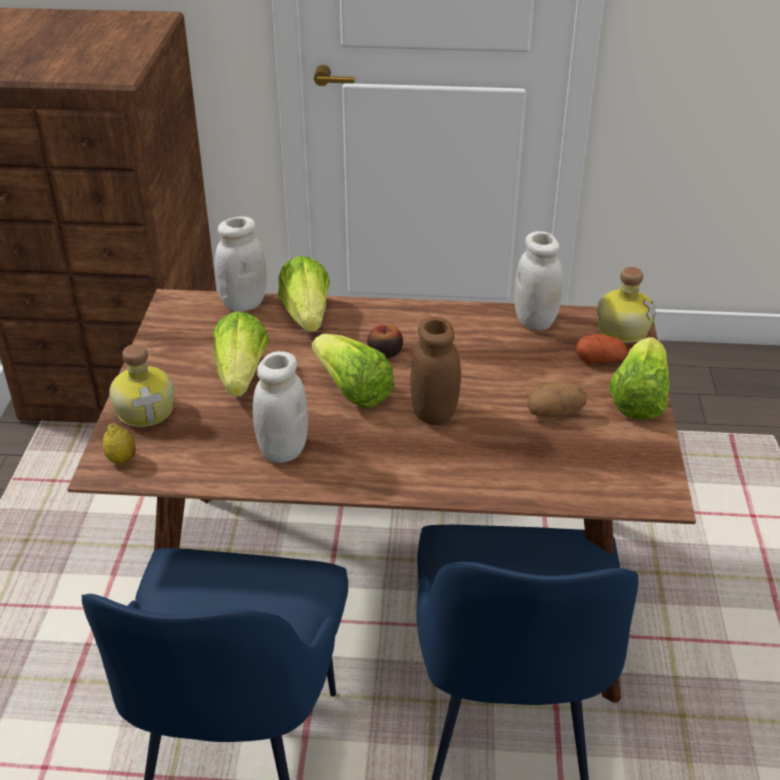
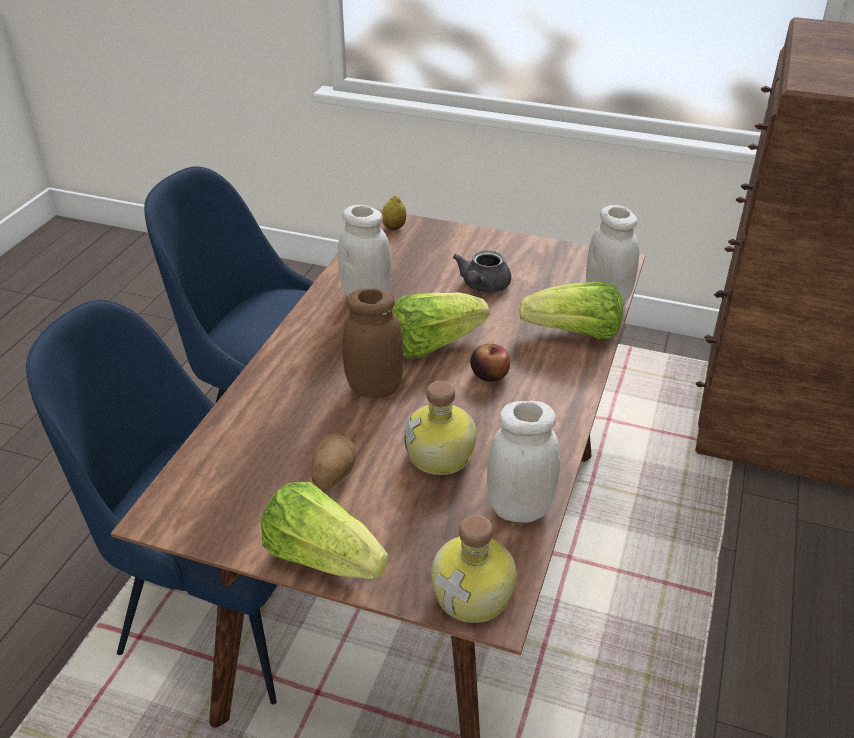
camera: 105 degrees right, 0 degrees up
(146, 410) = (451, 240): bottle -> bottle (441, 456)
(241, 375) = (482, 287): lettuce -> grey teapot
(600, 359) = (414, 547): potato -> none

